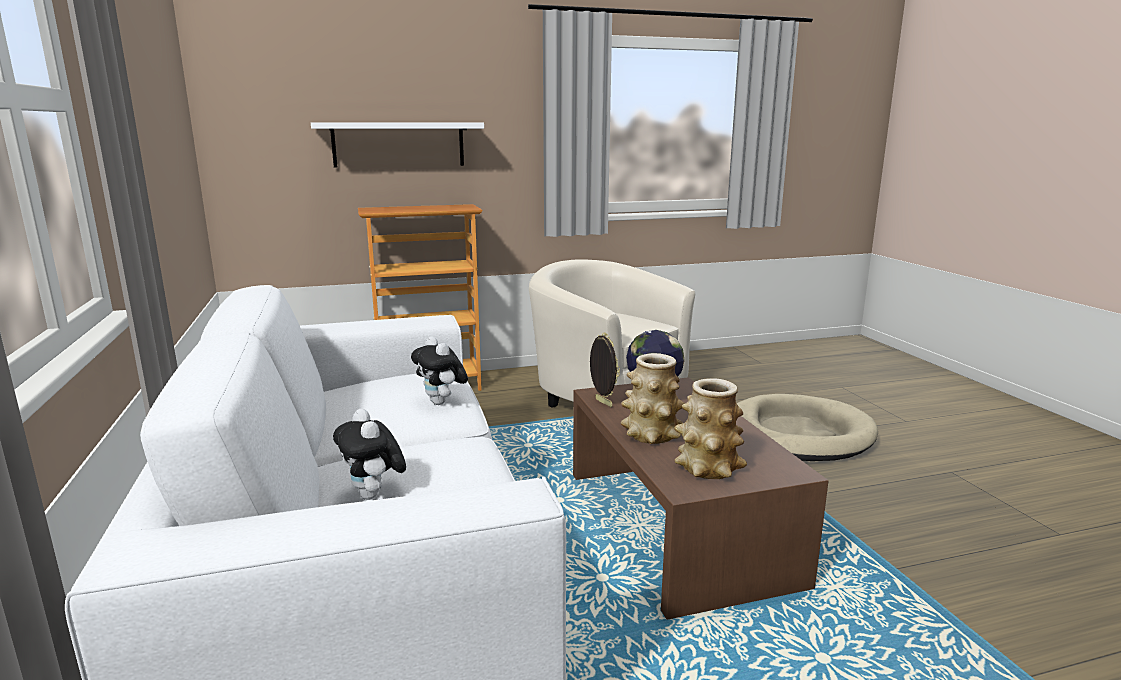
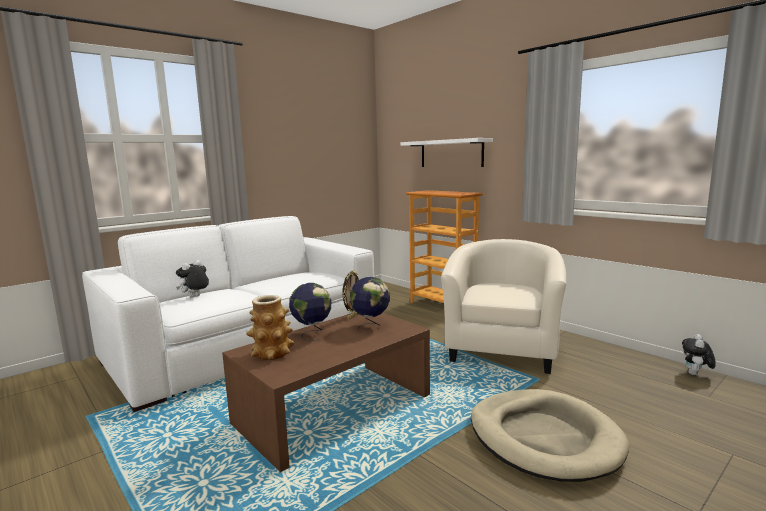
camera: 65 degrees right, 5 degrees down
(442, 403) = (293, 284): plush toy -> plush toy (695, 374)
(651, 435) = (312, 334): vase -> globe

